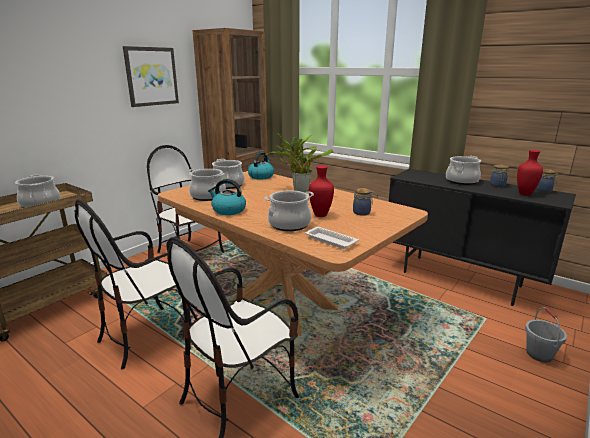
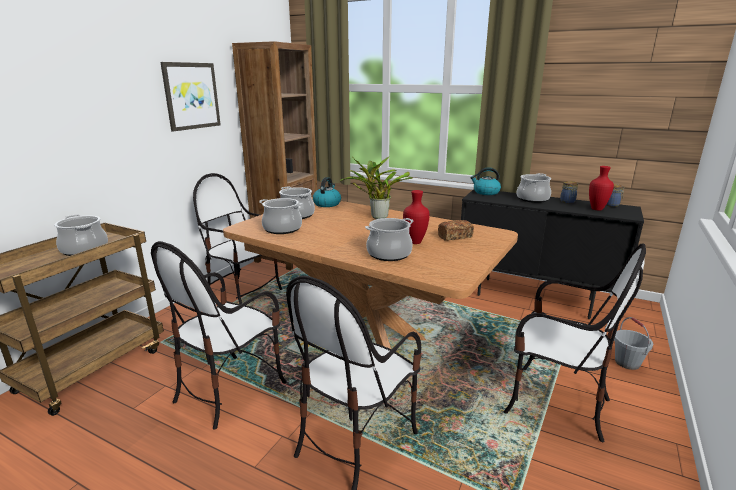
camera: 10 degrees left, 0 degrees up
(228, 210) = (315, 243): kettle -> kettle (485, 192)
(330, 240) = (440, 267): white tray -> none
(362, 213) = (455, 237): jar -> bread
(446, 386) = (555, 403): none -> chair

